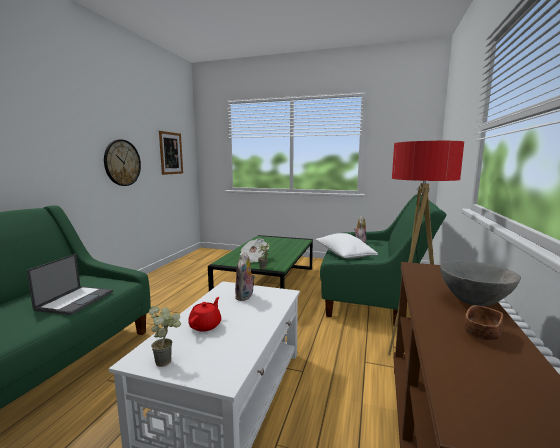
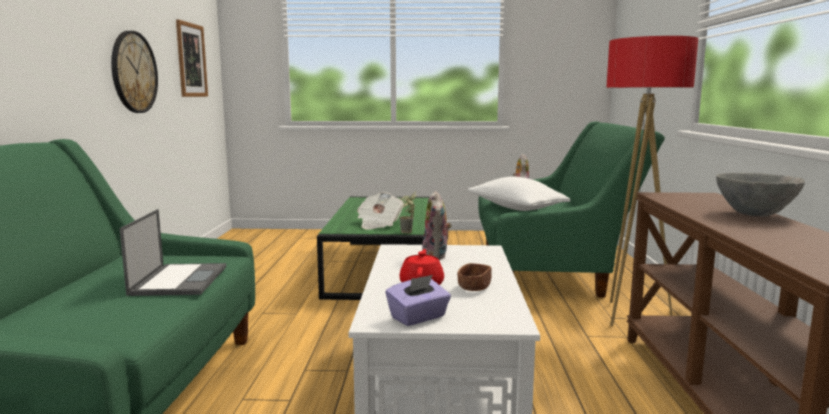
camera: 15 degrees left, 0 degrees up
(168, 360) = (418, 317): potted plant -> purple tissue box
(482, 333) = (787, 232): brown bowl -> brown bowl (474, 287)

